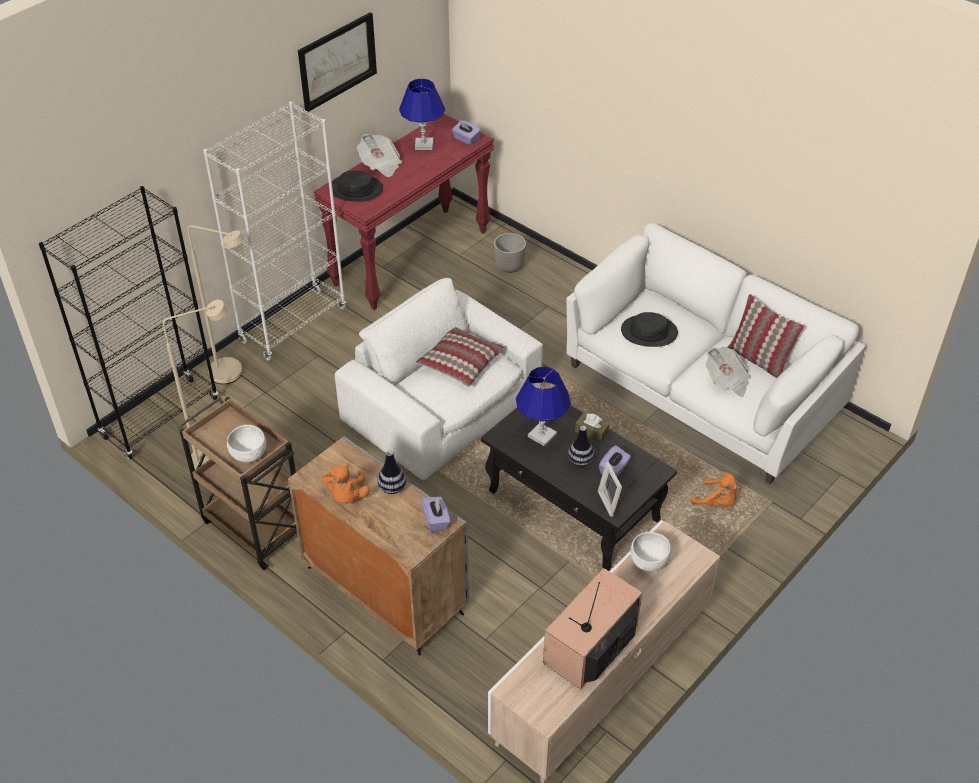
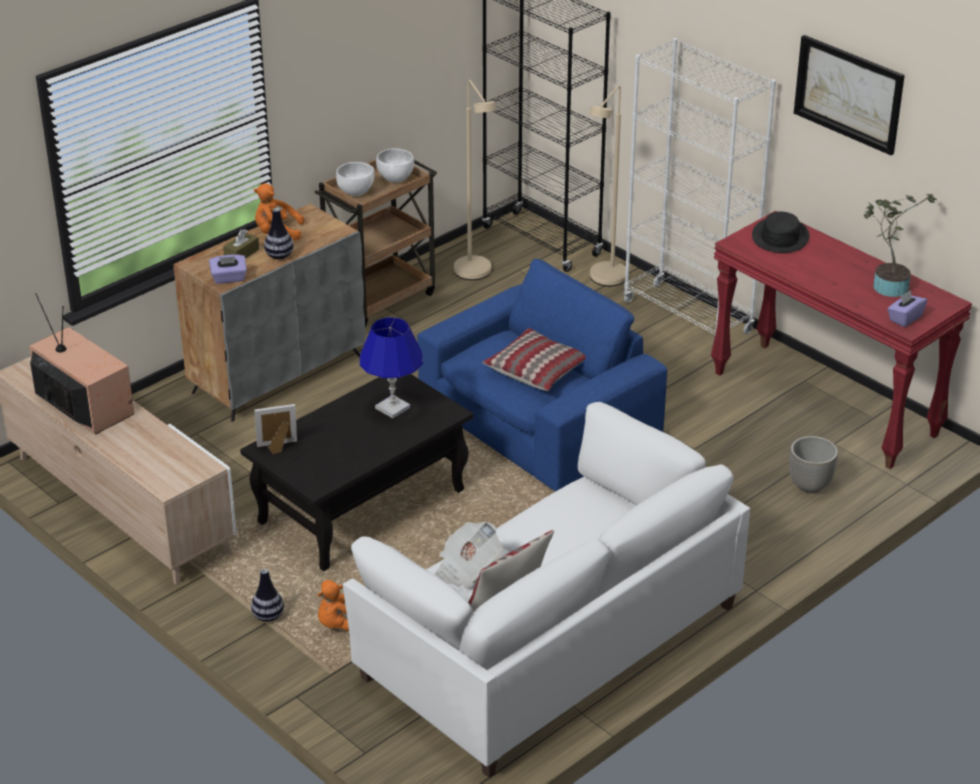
camera: 95 degrees right, 10 degrees down
(380, 165) = (835, 253): newspaper -> none
(423, 145) = (886, 285): blue table lamp -> potted plant
(443, 407) = (538, 420): white armchair -> blue armchair
(580, 461) = (346, 431): vase -> vase (268, 616)
(591, 432) = (390, 443): brown tissue box -> brown tissue box (241, 254)
(614, 470) = (326, 454): purple tissue box -> none
(648, 562) = (172, 450): white bowl -> white bowl (396, 178)
(649, 332) = (571, 513): black hat -> none

